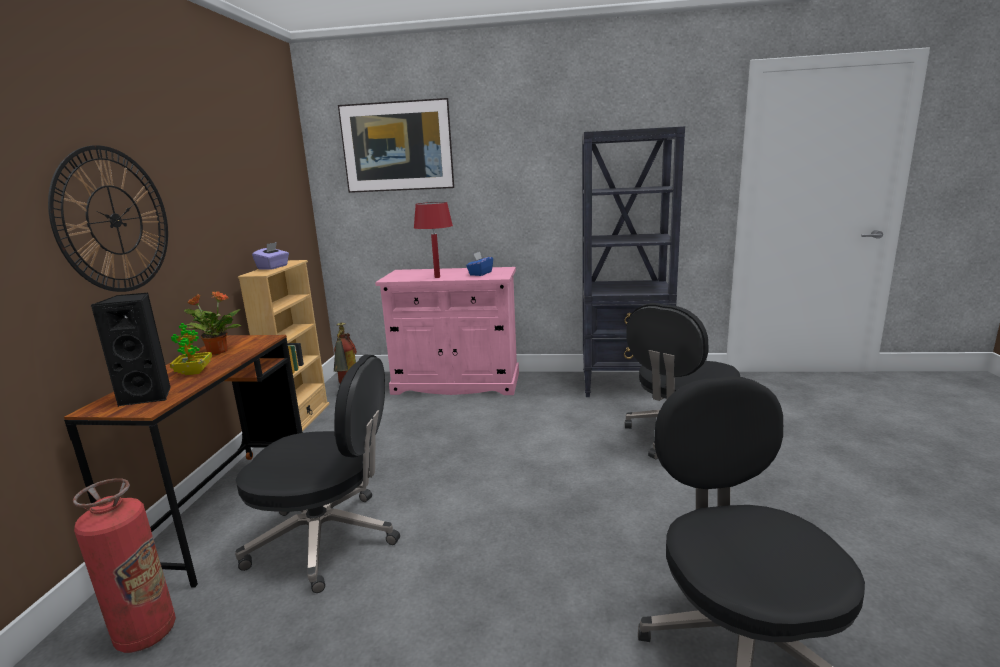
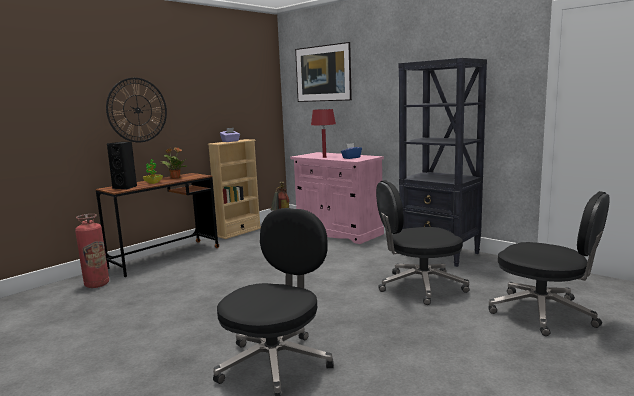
camera: 35 degrees right, 5 degrees down
(327, 539) = (183, 276): black office chair -> black office chair (544, 313)

